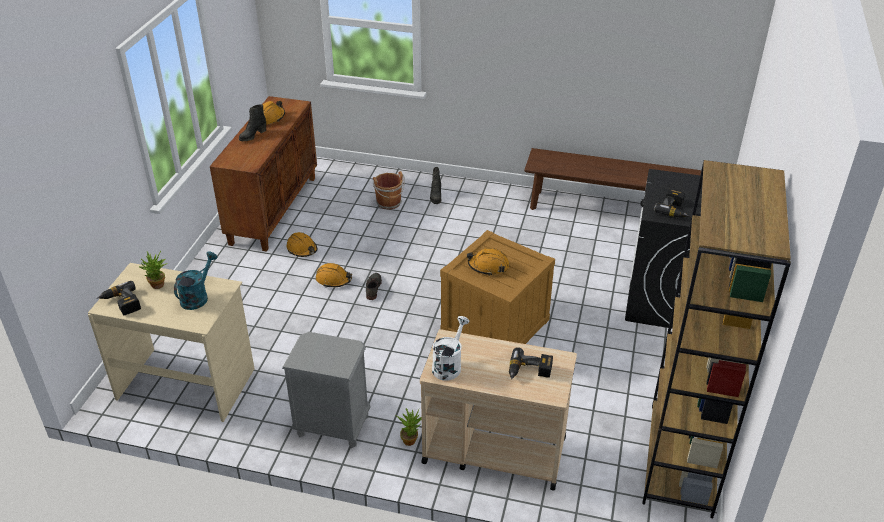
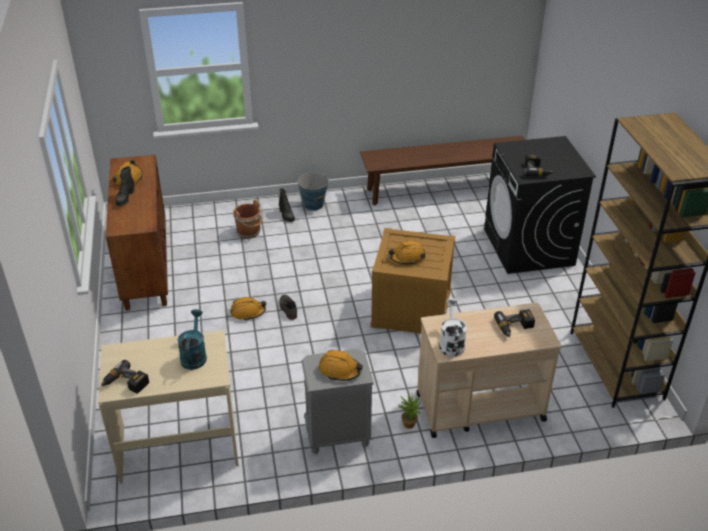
camera: 25 degrees left, 0 degrees up
(158, 286) = (149, 358): potted plant -> none
(302, 249) = (199, 294): orange hard hat -> orange hard hat (340, 370)
(470, 193) = (314, 205): none -> bucket

